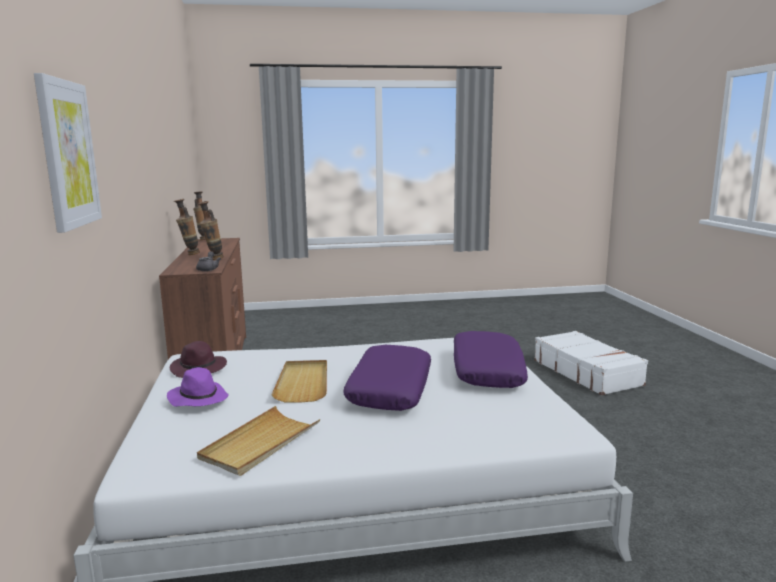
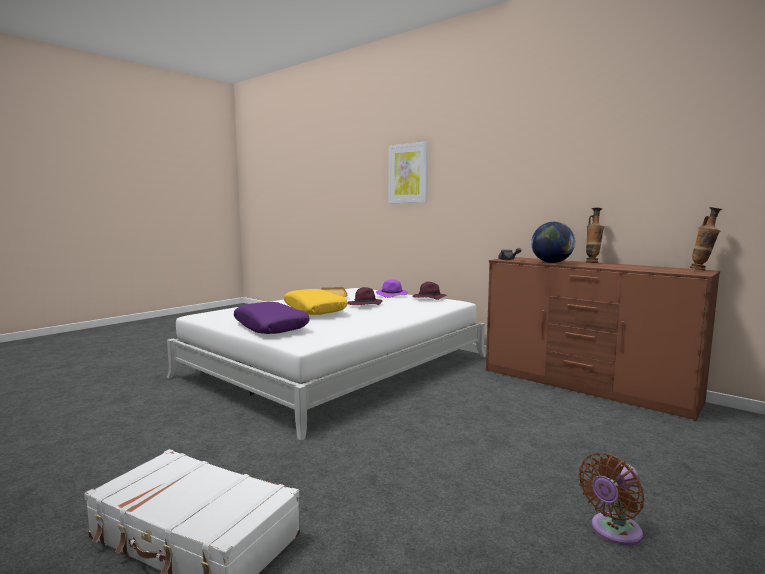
camera: 140 degrees right, 5 degrees down
(213, 259) = (551, 262): vase -> globe
(303, 383) = (364, 305): beige tray -> purple hat
(389, 389) = (315, 310): purple pillow -> yellow pillow
(406, 331) = (613, 531): none -> brown fan

